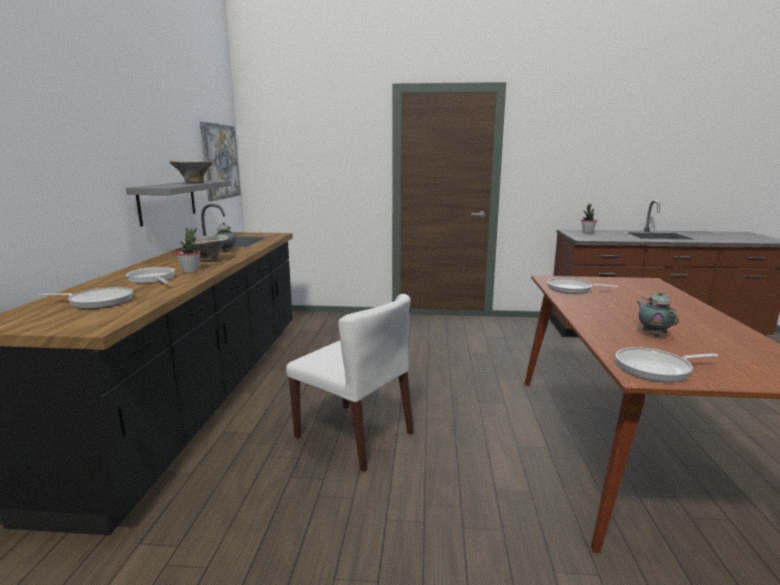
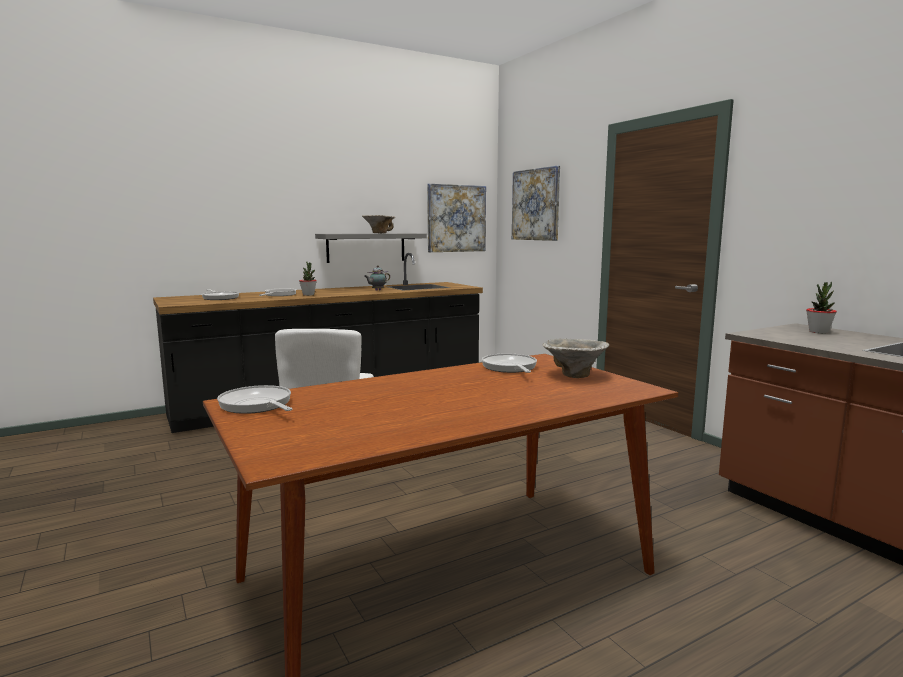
camera: 55 degrees right, 5 degrees down
(207, 261) = (342, 292): bowl -> bowl (573, 376)
(303, 148) = (536, 204): none -> picture
(652, 334) = (370, 400): teapot -> none

